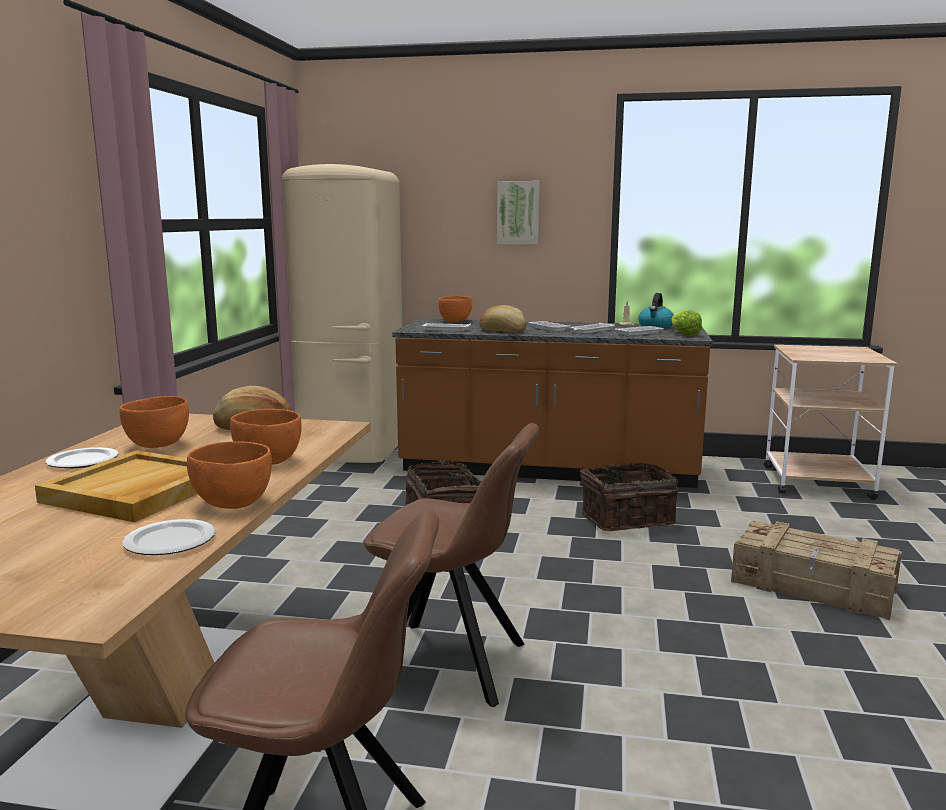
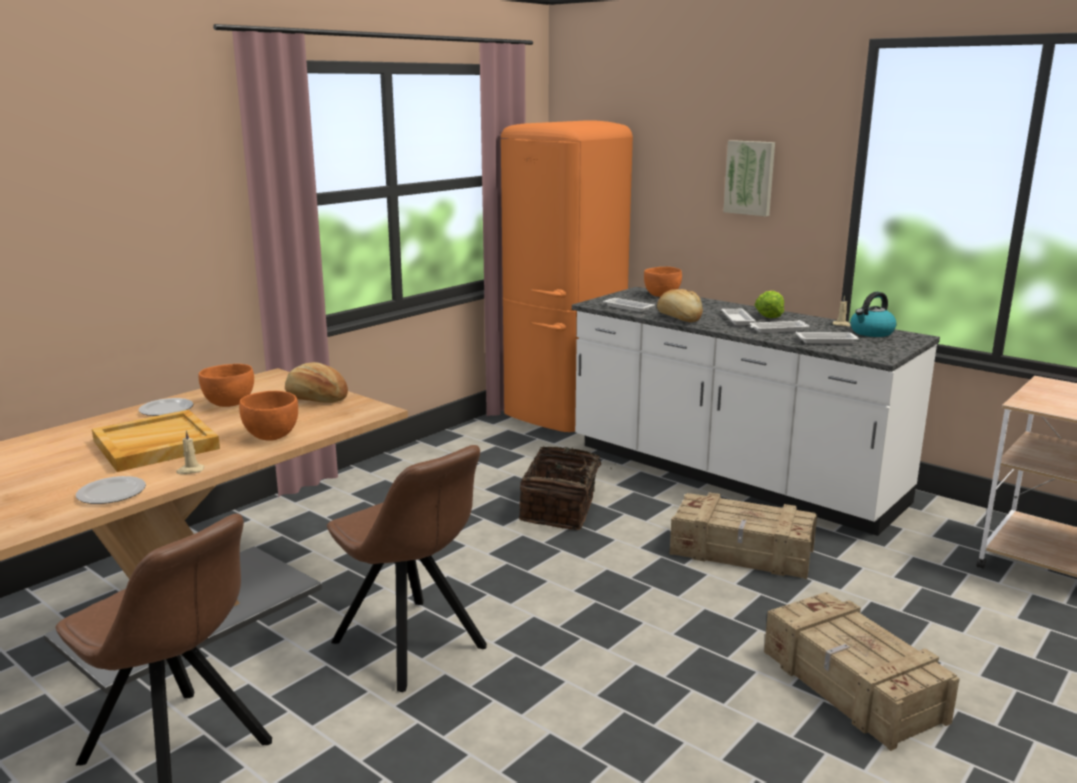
camera: 30 degrees right, 5 degrees up
(232, 503) = (190, 471): orange bowl -> beige candle
(351, 451) = (561, 414): beige fridge -> orange fridge
(548, 469) = (731, 475): brown counter -> white counter
(626, 519) = (742, 552): basket -> crate
(683, 334) = (879, 349): lettuce -> lettuce (769, 315)

